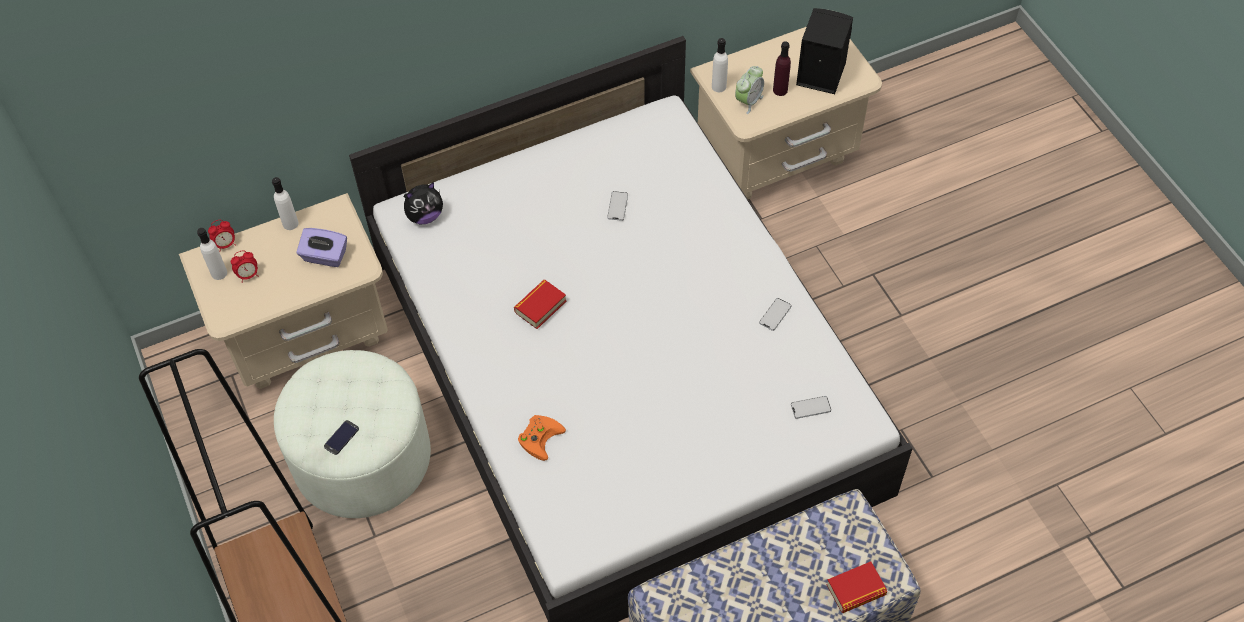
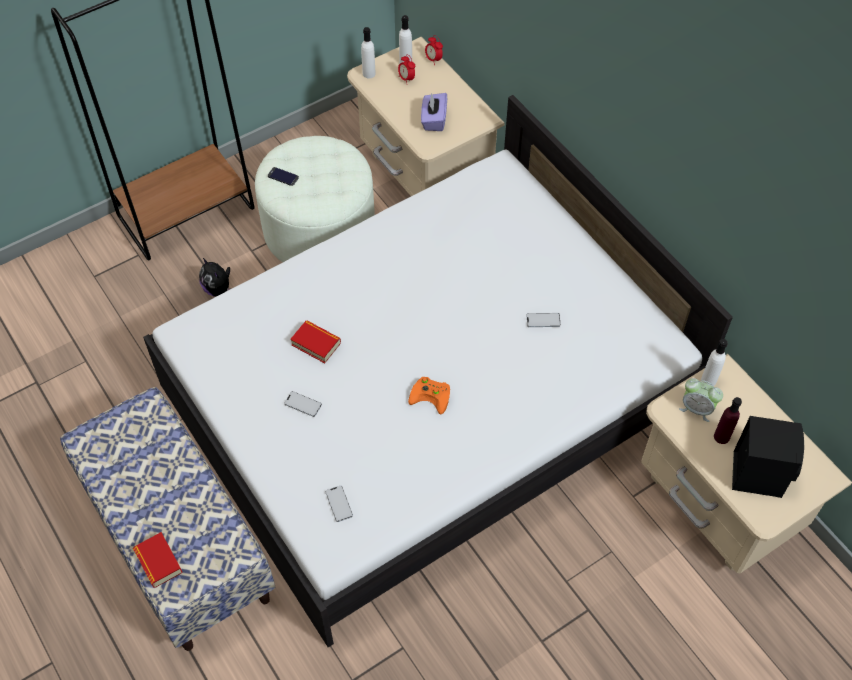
camera: 80 degrees right, 0 degrees up
(290, 223) = (462, 93): white bottle -> white bottle (369, 73)
(425, 216) = (499, 182): plush toy -> plush toy (218, 289)
(539, 436) = (287, 297): orange game controller -> orange game controller (432, 395)
(540, 307) = (417, 277): book -> book (316, 344)
(775, 314) = (442, 465): phone -> phone (303, 404)

